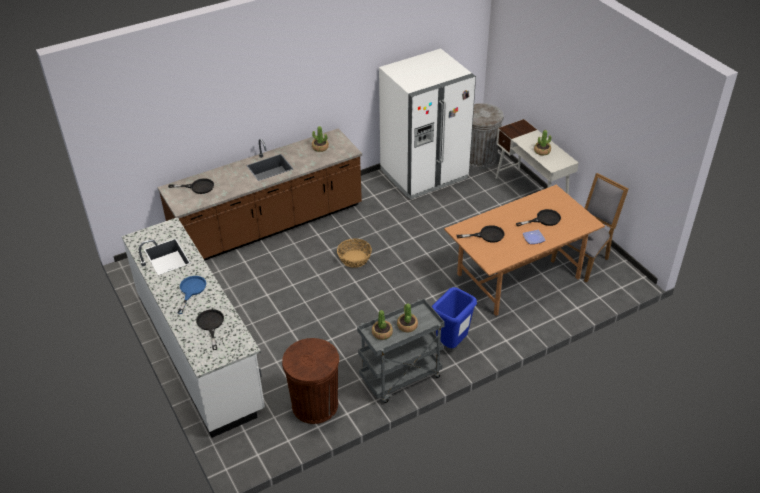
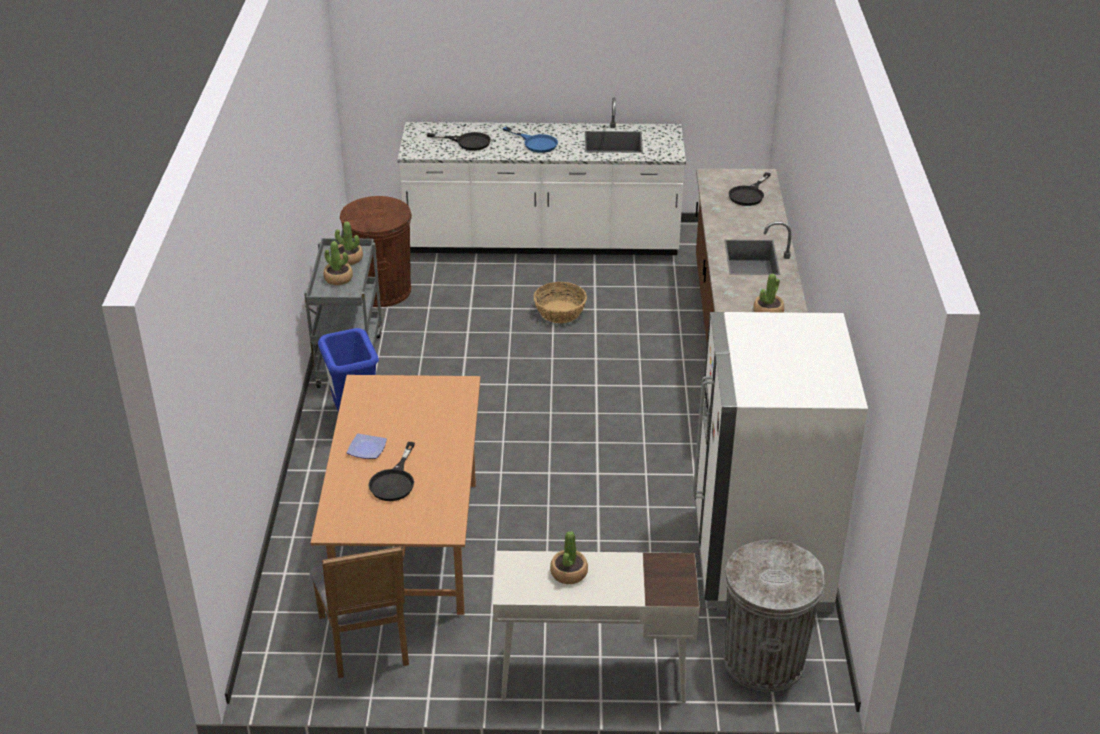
camera: 120 degrees right, 5 degrees down
(354, 258) = (600, 400): basket -> basket (560, 312)
(487, 235) = (422, 407): black frying pan -> none

